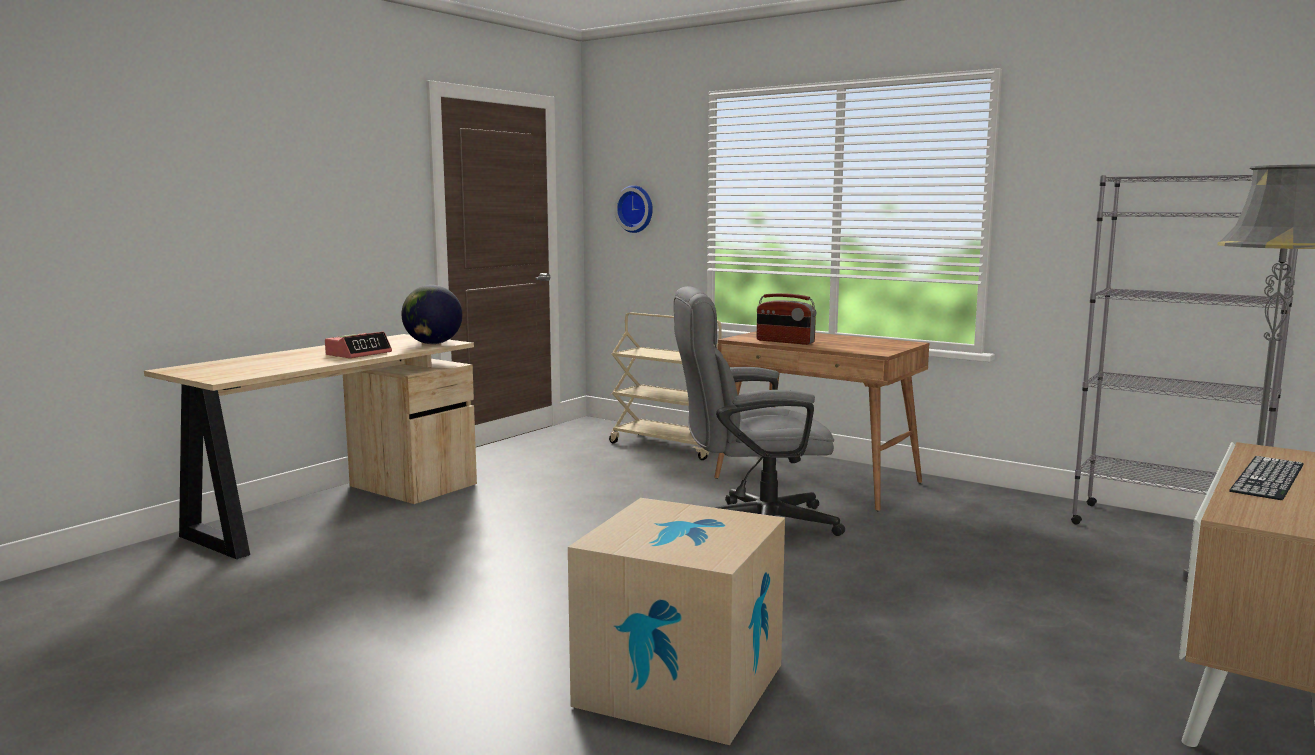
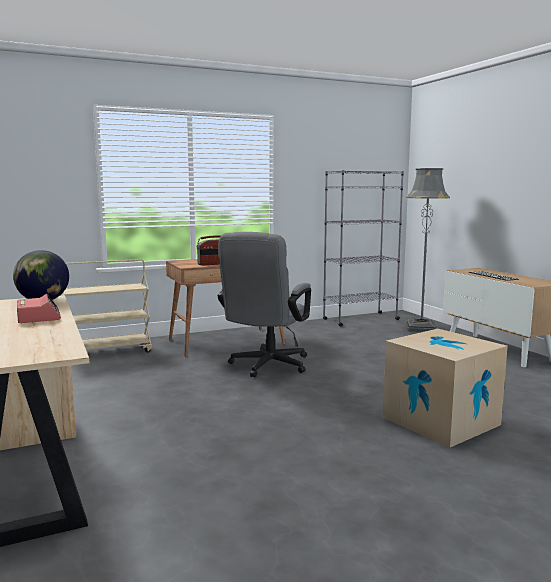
camera: 60 degrees left, 0 degrees up
(636, 209) = (29, 186): wall clock -> none

